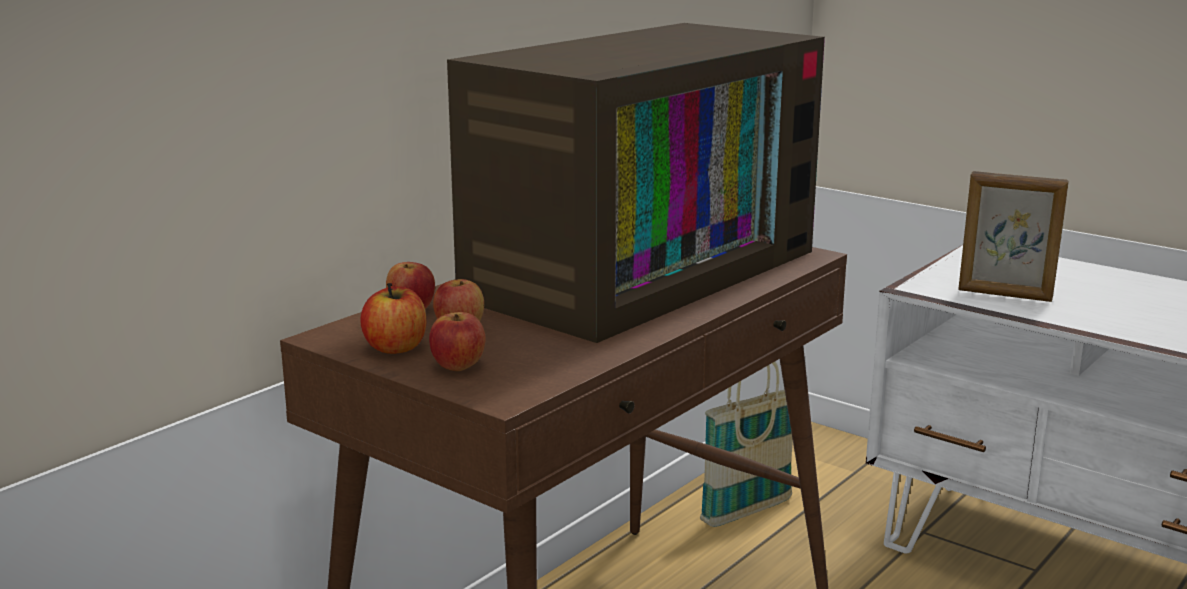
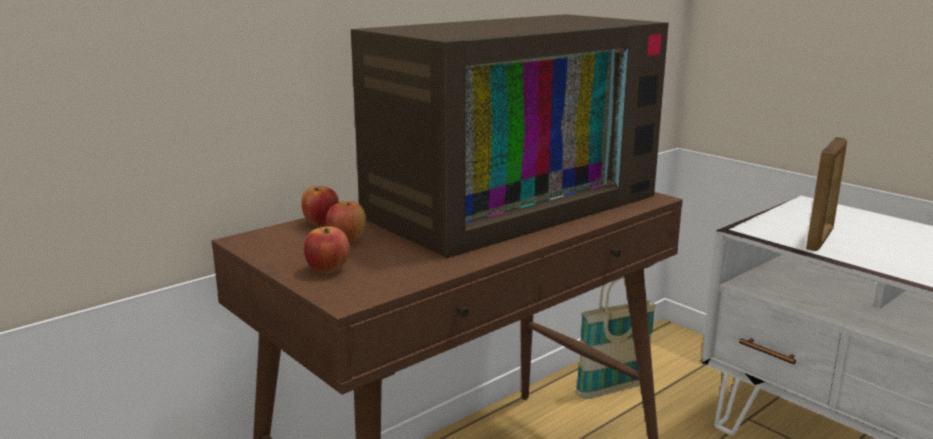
camera: 10 degrees right, 0 degrees up
(395, 347) = (290, 251): apple -> none
(1005, 295) = (820, 239): picture frame -> picture frame turned 90 degrees counterclockwise

